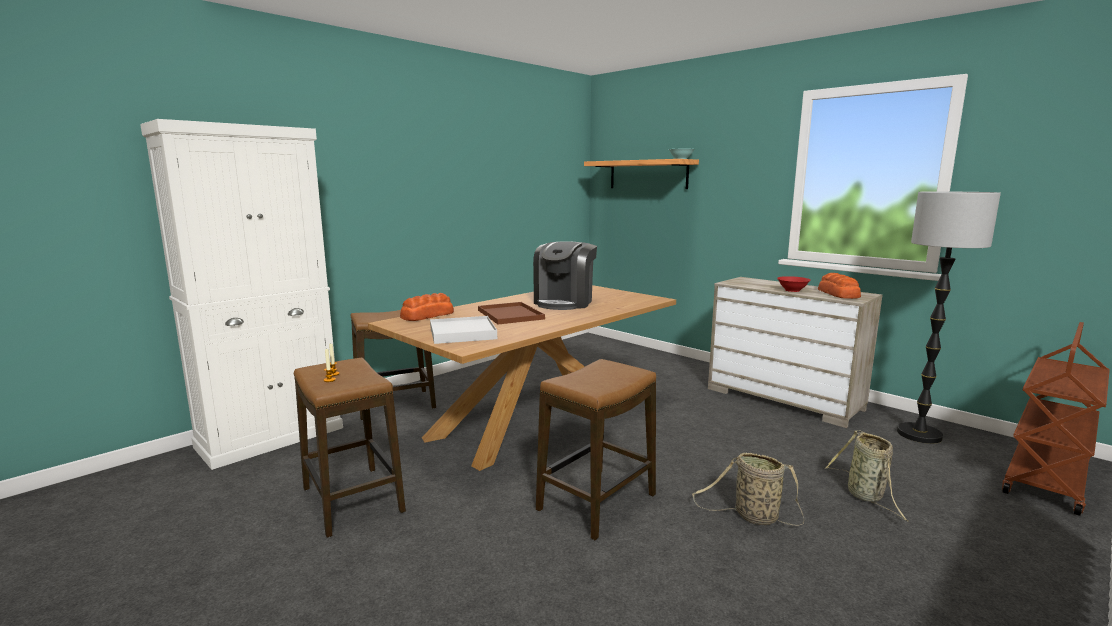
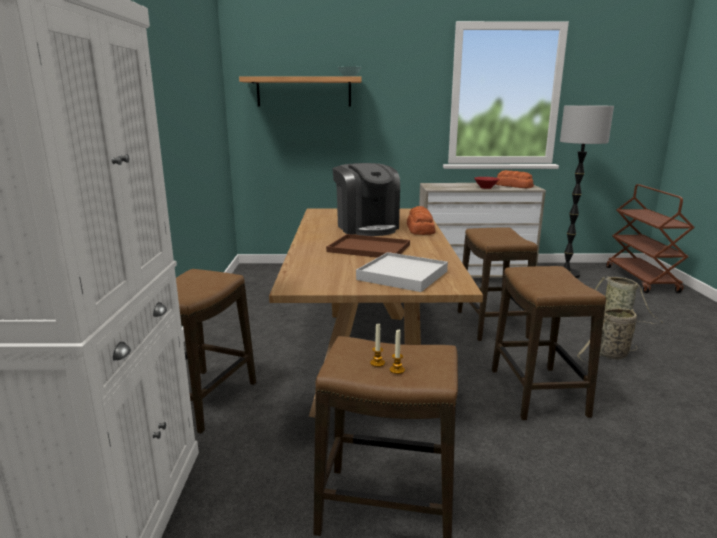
camera: 45 degrees left, 5 degrees up
(426, 315) = (300, 269): bread -> bread (420, 229)
(689, 442) = (492, 325): none -> stool

